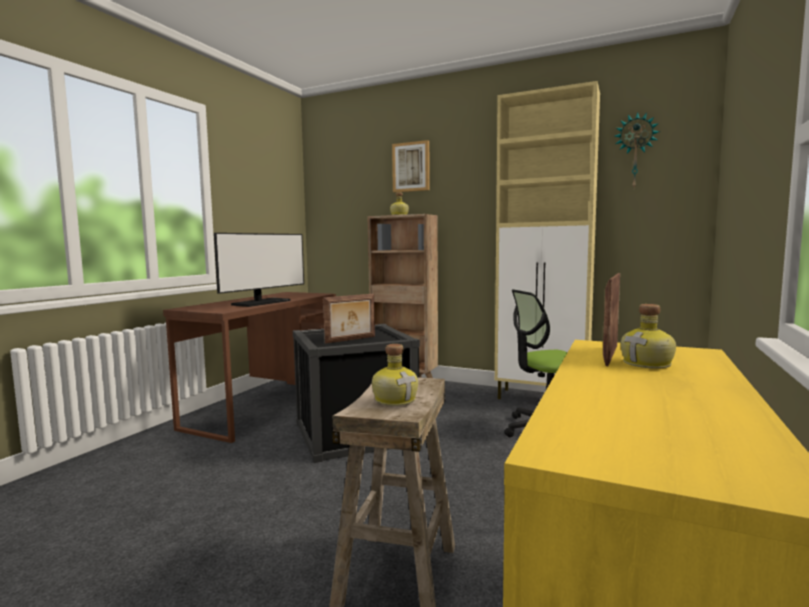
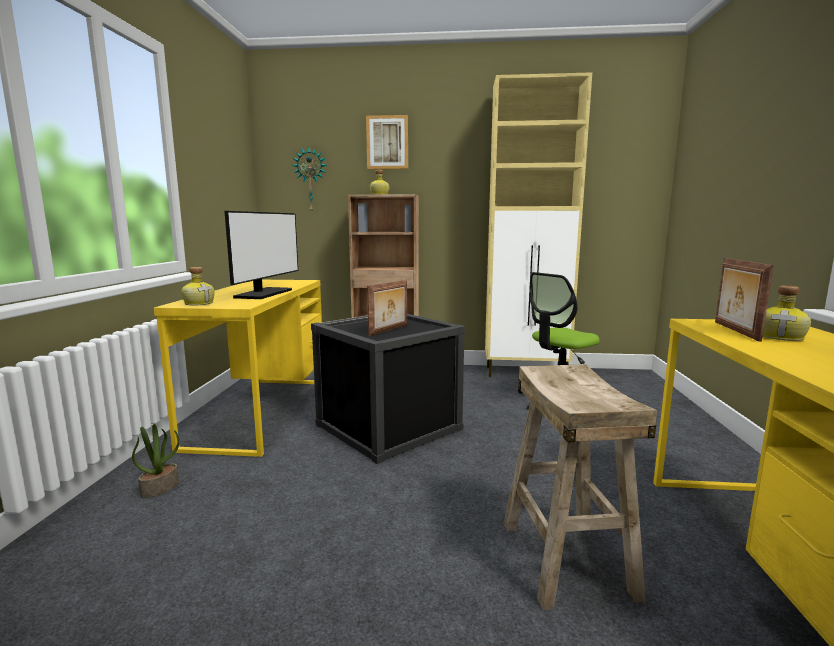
camera: 20 degrees left, 5 degrees up
(142, 455) = (160, 488): none -> potted plant
(266, 407) = (262, 411): brown desk -> yellow desk
(395, 399) = (583, 390): bottle -> bottle (199, 303)
(635, 151) = (609, 143): wall clock -> wall clock (311, 180)

